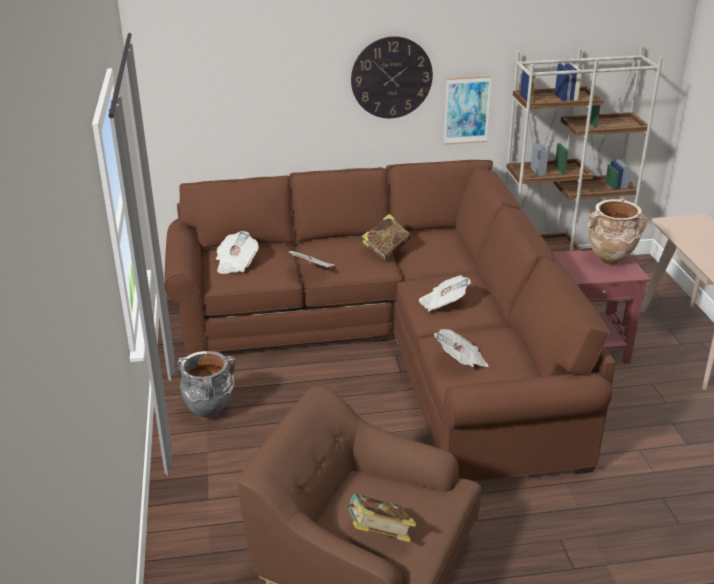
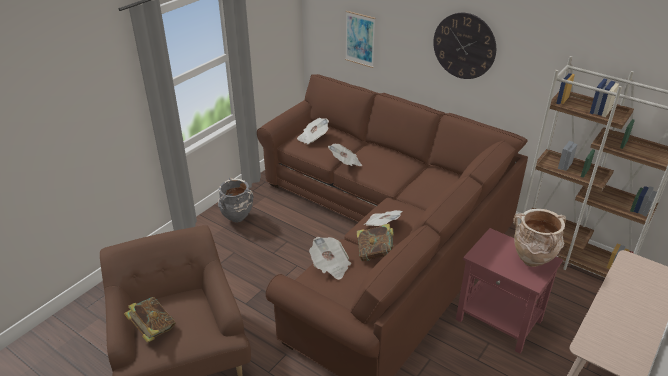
camera: 45 degrees right, 5 degrees up
(386, 252) = (405, 174): book -> book (375, 254)
(466, 110) = (520, 92): picture -> picture (360, 39)

